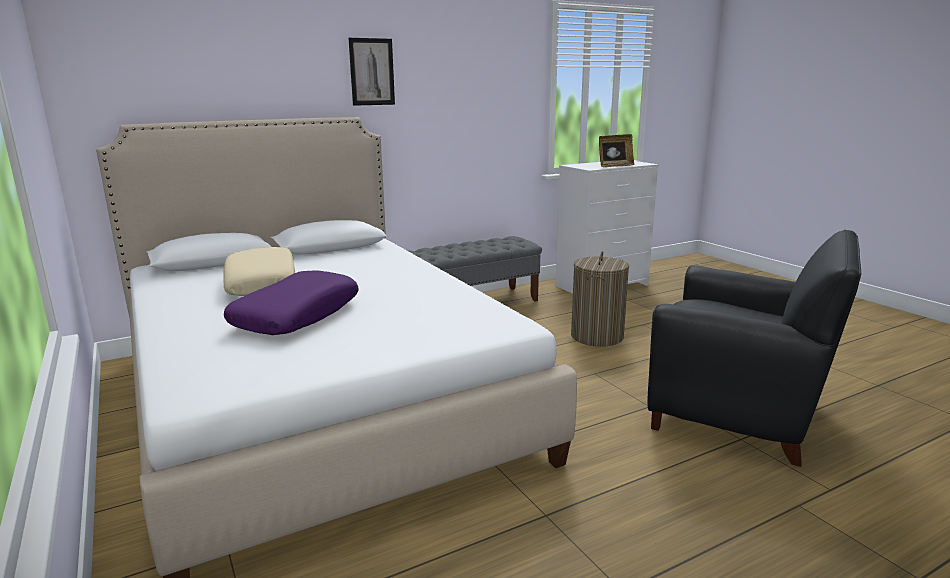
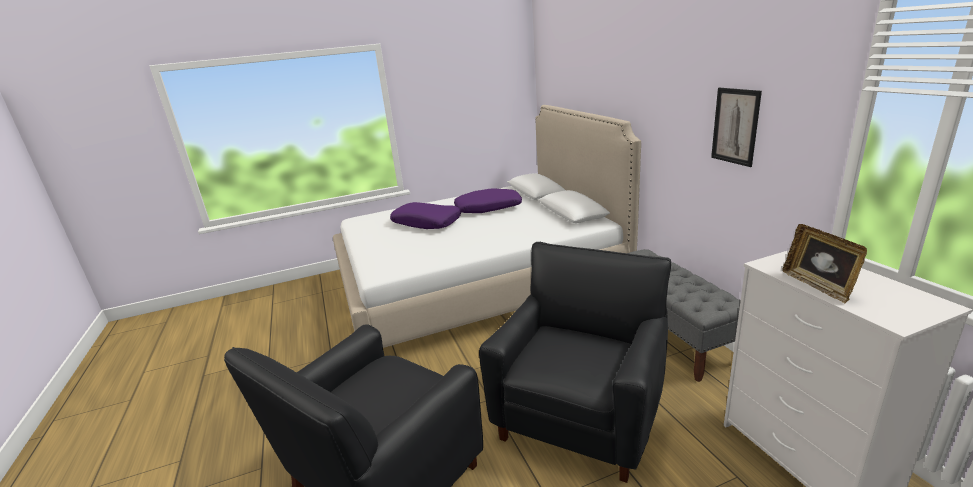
camera: 100 degrees right, 5 degrees up
(262, 283) = (488, 209): beige pillow -> purple pillow
(372, 72) = (650, 81): picture -> picture (735, 126)
(597, 336) = (581, 416): laundry basket -> black armchair

